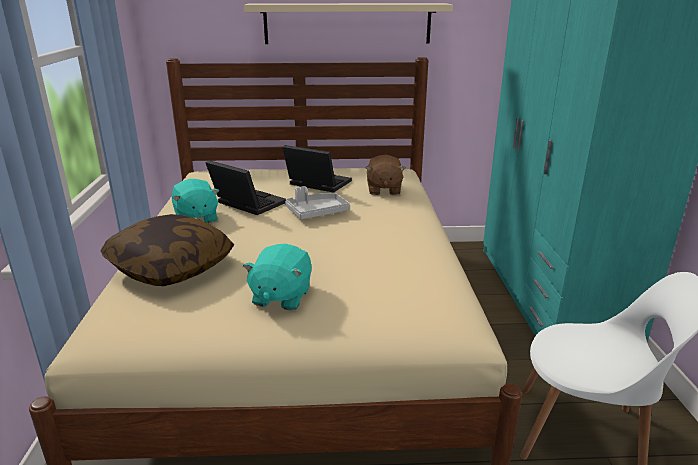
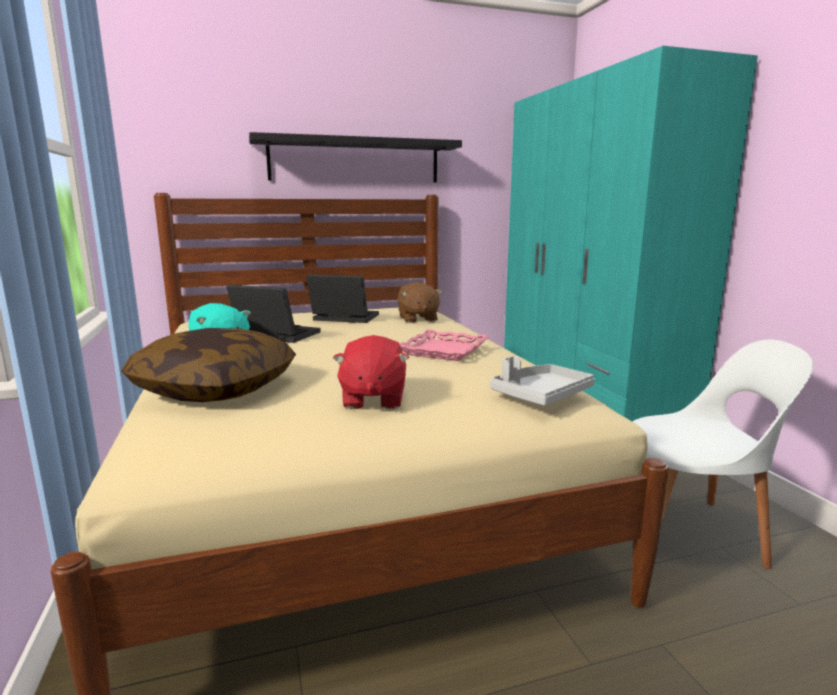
camera: 15 degrees left, 10 degrees down
(281, 297) = (372, 399): turquoise plush toy -> red plush toy
(317, 212) = (360, 336): grey tray -> grey tray (541, 395)
(347, 23) = (355, 161): beige shelf -> black shelf
(377, 240) = (444, 350): none -> pink tray

